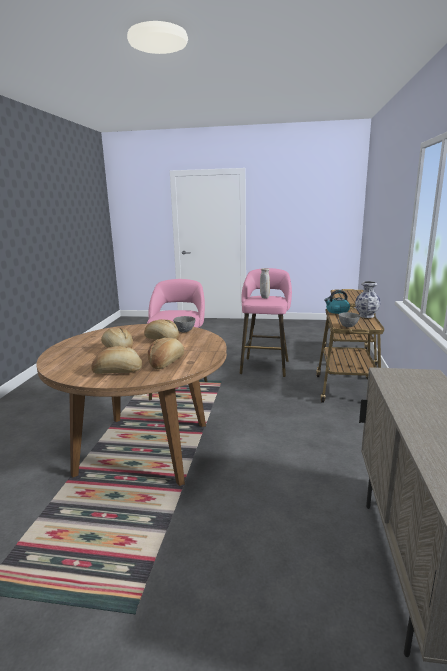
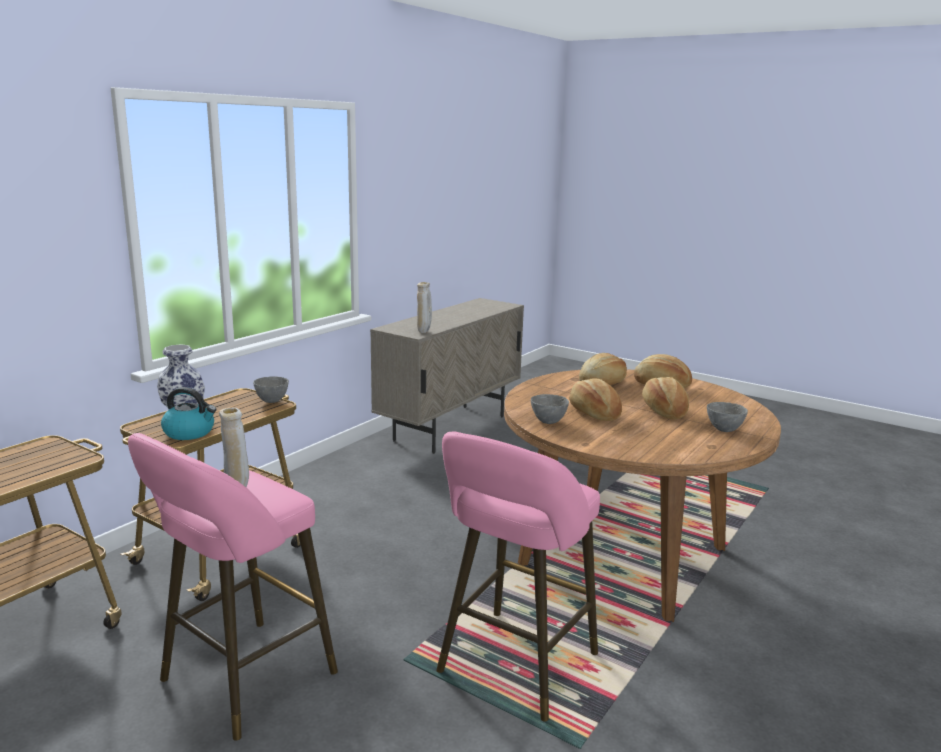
camera: 155 degrees left, 0 degrees up
(81, 346) = (724, 430): none -> grey bowl
(387, 377) = (424, 332): none -> beige vase

